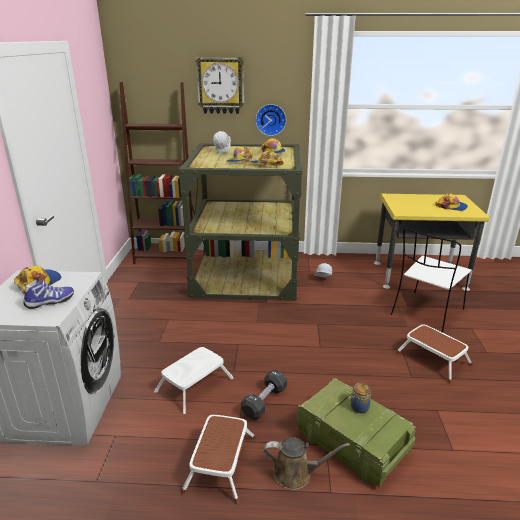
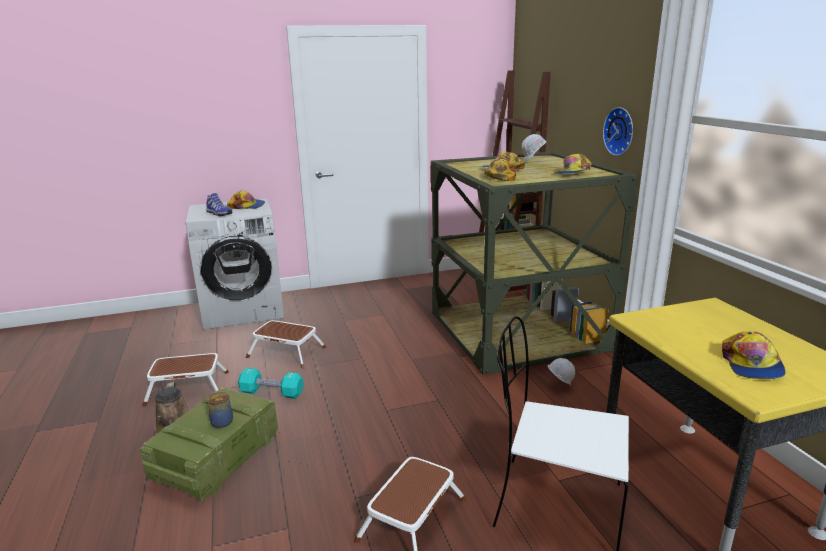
camera: 70 degrees right, 5 degrees down
(194, 385) = (286, 352): white step ladder -> brown step ladder
(221, 85) = (582, 78): wall clock -> none
(264, 401) = (272, 393): black dumbbell -> turquoise dumbbell

